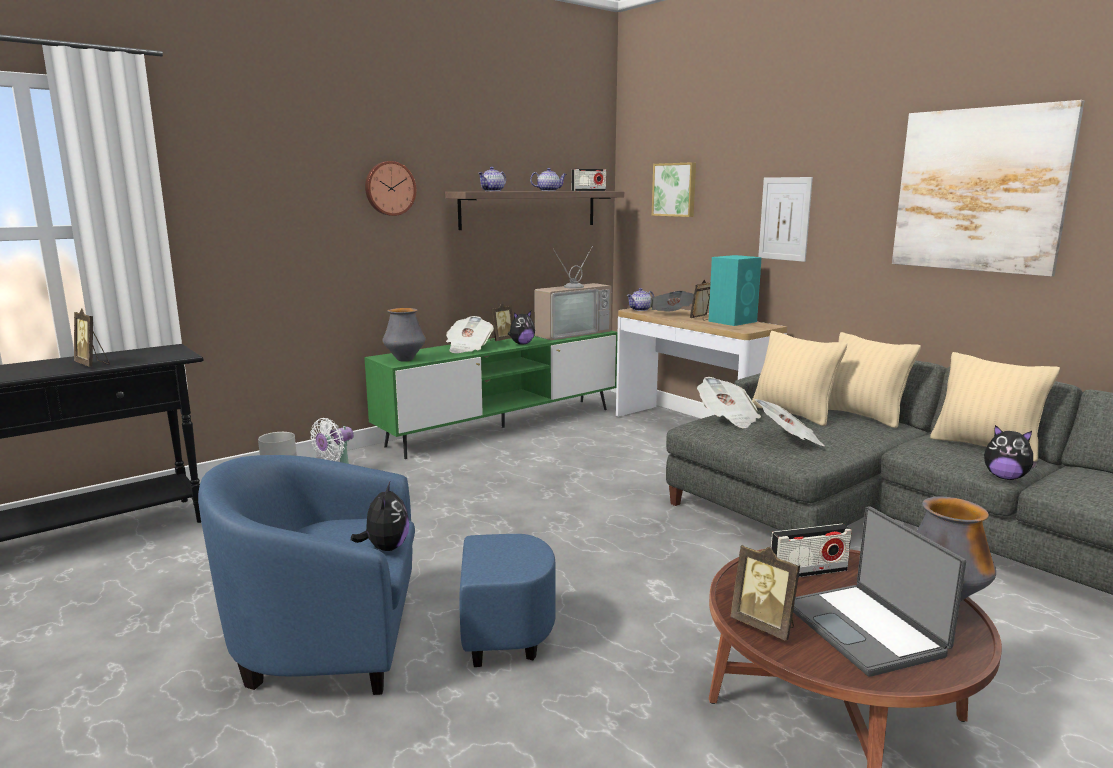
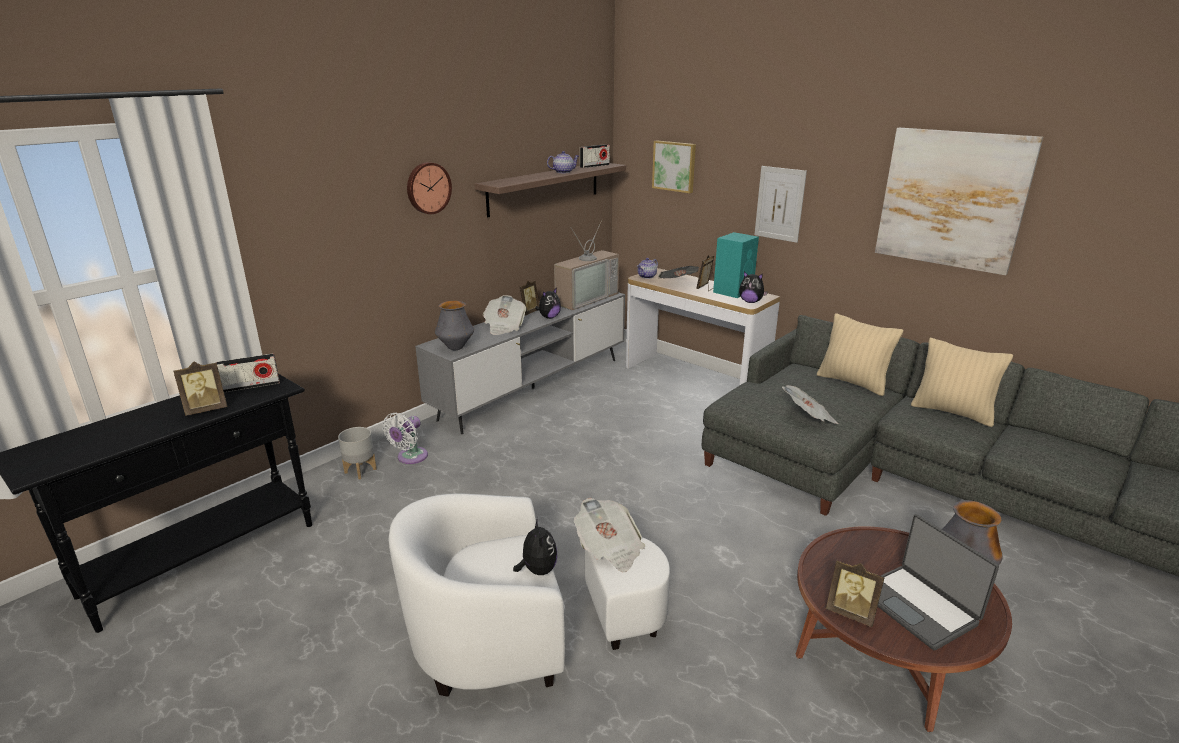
camera: 10 degrees left, 10 degrees up
(93, 364) = (206, 409): picture frame -> picture frame turned 60 degrees counterclockwise
(371, 644) = (522, 639): blue armchair -> white armchair
(493, 191) = (518, 180): teapot -> none
(503, 427) = (533, 388): green tv stand -> grey tv stand
(728, 419) = (752, 396): newspaper -> newspaper (609, 549)
(792, 414) = (800, 385): beige pillow -> none
(808, 572) = (861, 554): radio -> radio (251, 386)
(1005, 477) = (974, 444): plush toy -> plush toy (750, 302)

